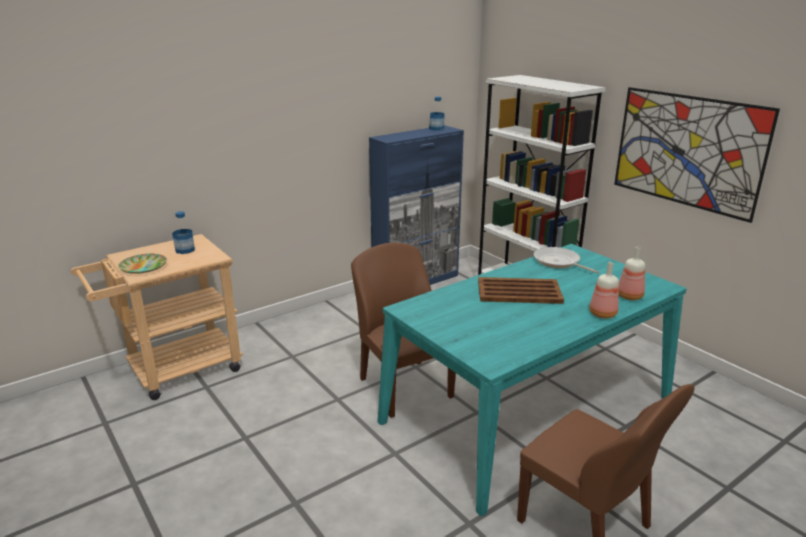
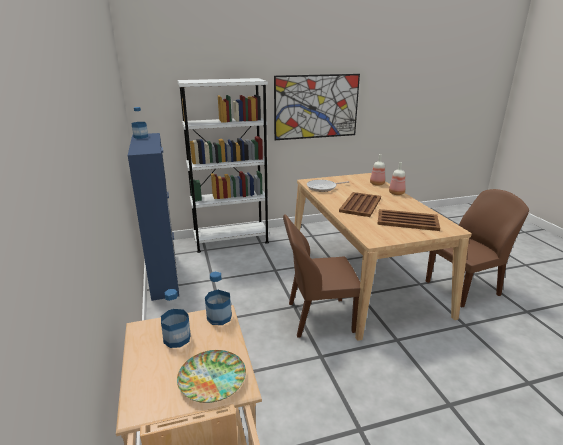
camera: 70 degrees left, 0 degrees up
(212, 257) = (219, 317): none -> bottle
(491, 328) = (408, 221): none -> brown tray
(528, 409) = (362, 276): turquoise dining table -> beige dining table

